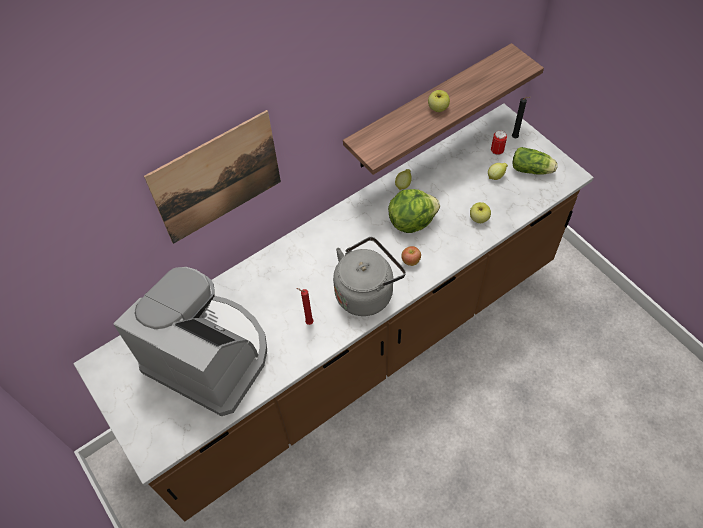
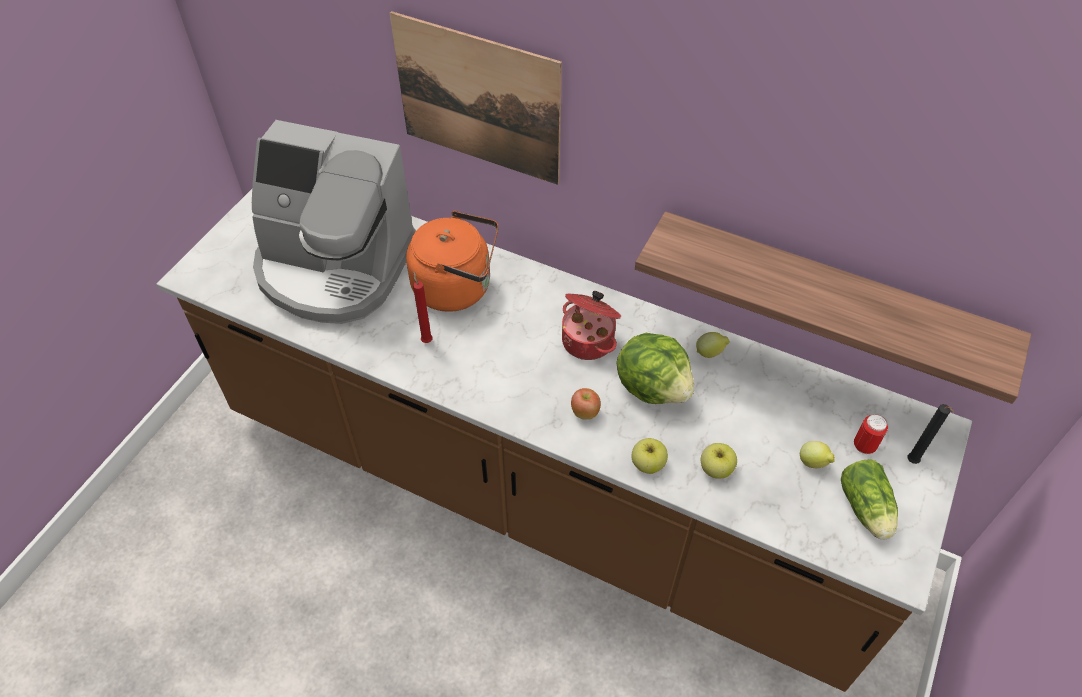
camera: 60 degrees right, 5 degrees down
(209, 355) = (335, 268): coffee machine -> coffee machine turned 105 degrees clockwise
(275, 288) = (457, 287): none -> orange kettle
(360, 237) = (589, 340): none -> cooking pot
(366, 292) = (505, 382): grey kettle -> none
(438, 108) = (806, 290): apple -> apple (647, 464)

